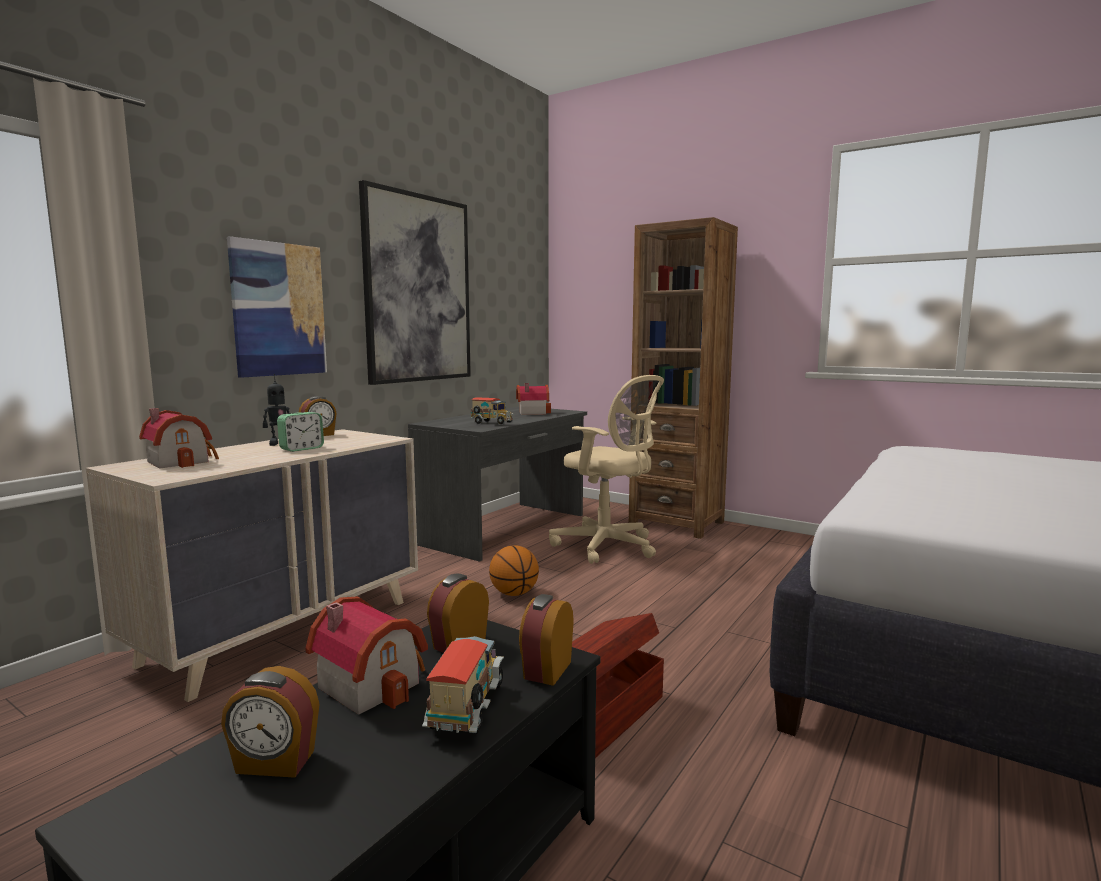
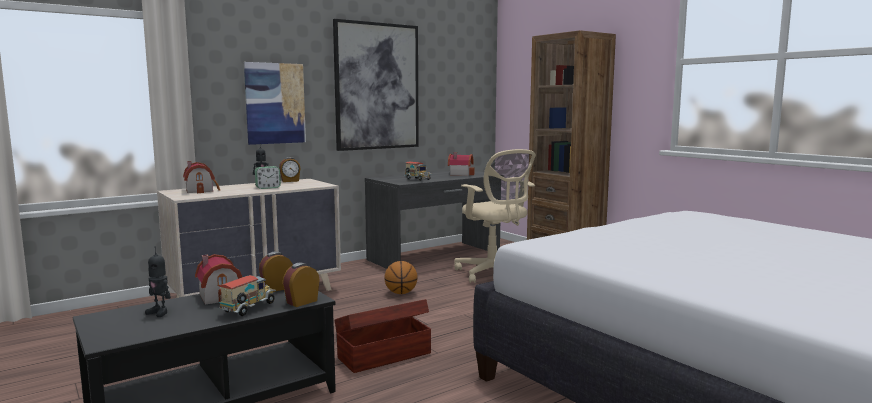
camera: 20 degrees right, 0 degrees up
(274, 763) = (159, 312): alarm clock -> toy robot

